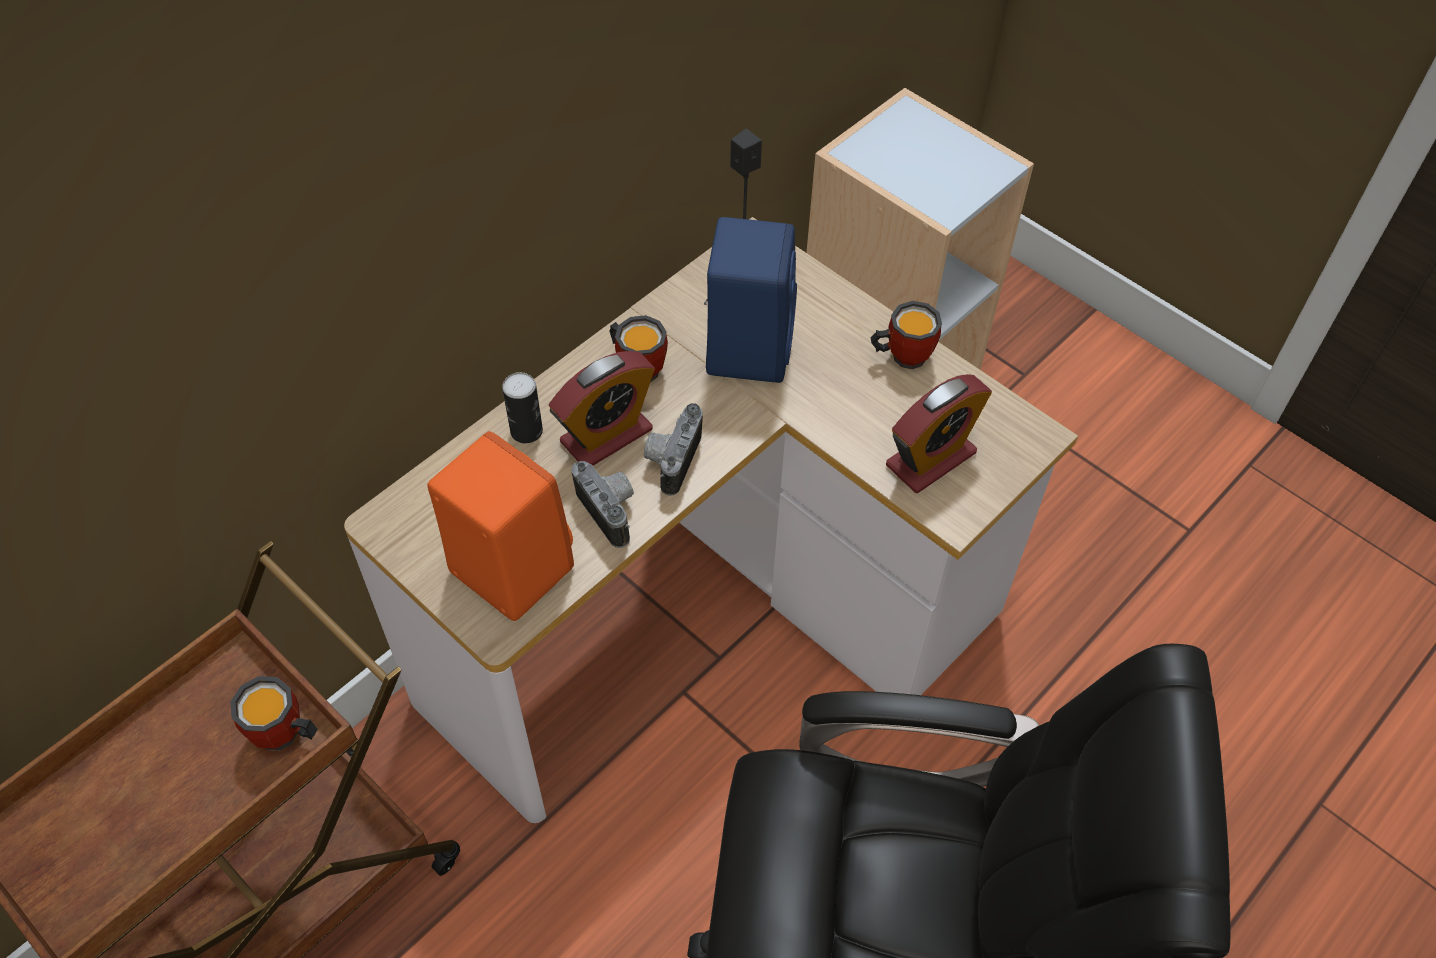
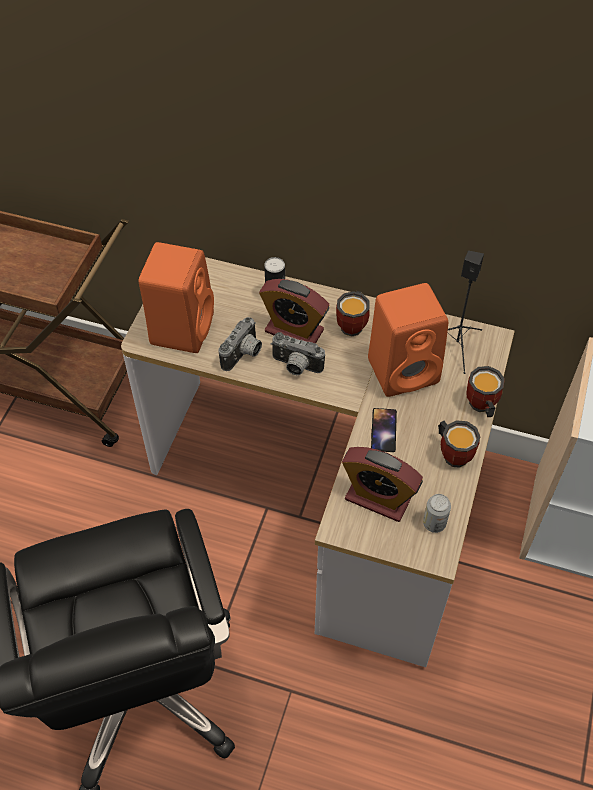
camera: 65 degrees right, 0 degrees up
(284, 737) = (48, 289): mug -> mug (480, 406)
(671, 460) = (295, 367): camera -> camera turned 150 degrees counterclockwise
(748, 346) = (405, 370): blue speaker -> orange speaker
(830, 409) = (383, 430): none -> phone
(993, 419) = (434, 523): none -> can

